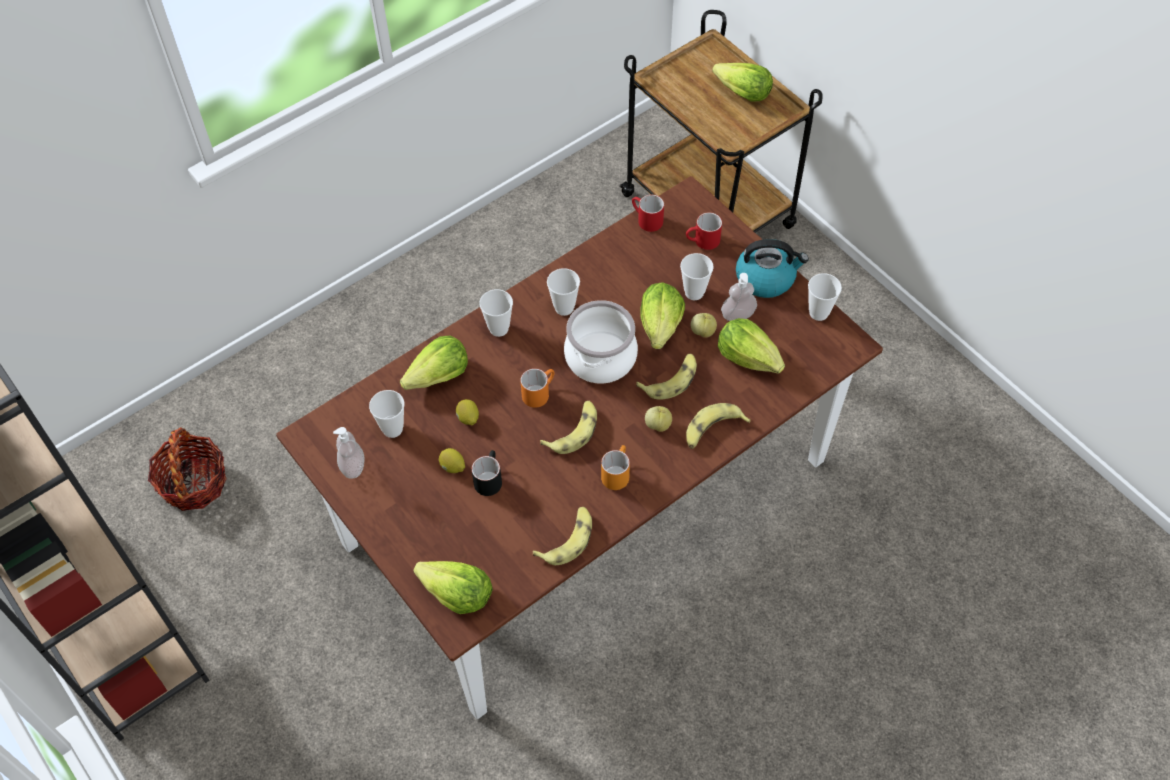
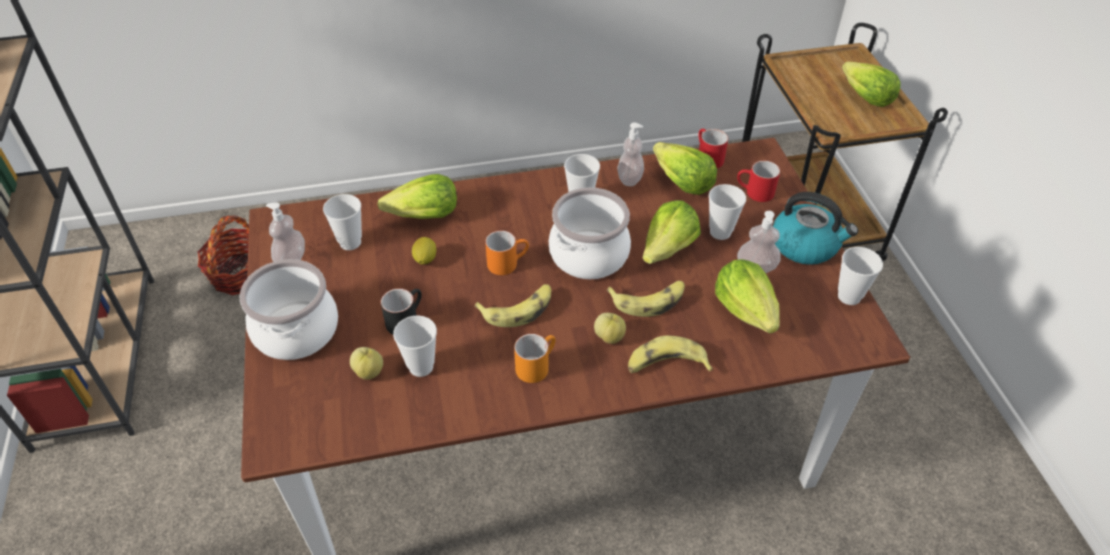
camera: 25 degrees right, 10 degrees down
(405, 527) = (295, 331): none -> cooking pot
(452, 467) = (379, 295): lemon -> none
(456, 594) = (294, 415): lettuce -> lettuce (681, 182)
(499, 328) = (507, 197): cup -> cup (421, 367)
(567, 539) = (442, 409): banana -> none
(592, 268) = (629, 179): none -> soap dispenser
(703, 331) = (709, 269): apple -> apple (369, 372)

